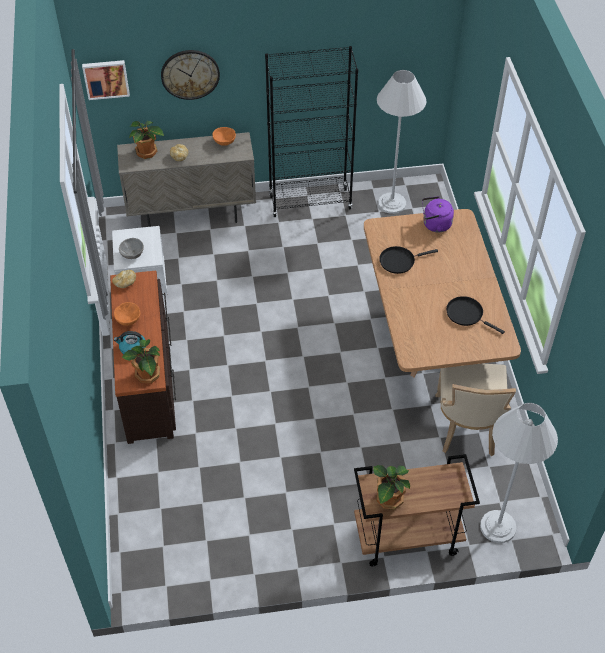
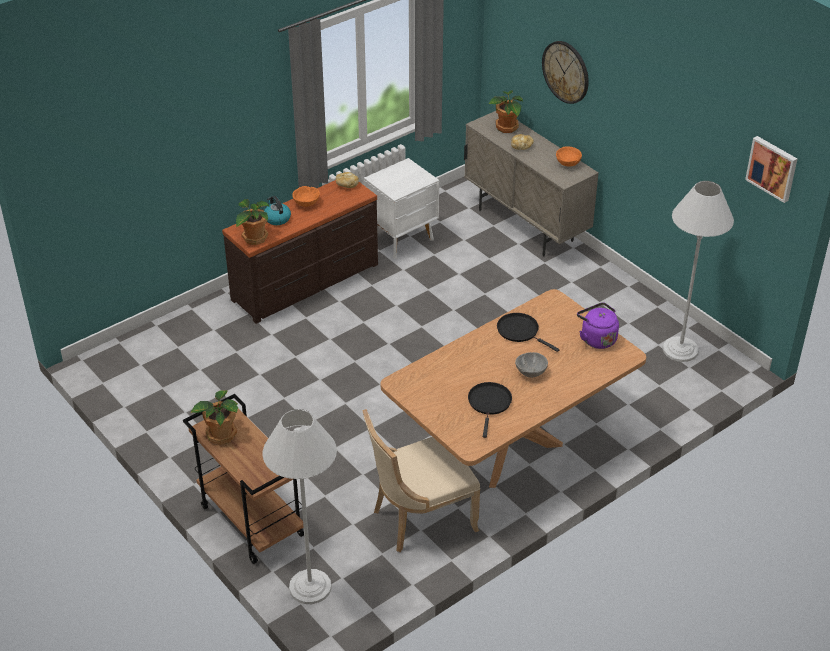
camera: 60 degrees right, 10 degrees down
(106, 78) = (506, 32): picture -> picture (772, 168)
(132, 255) = (389, 180): grey bowl -> grey bowl (530, 373)
(310, 202) = (620, 292): black bookcase -> none

